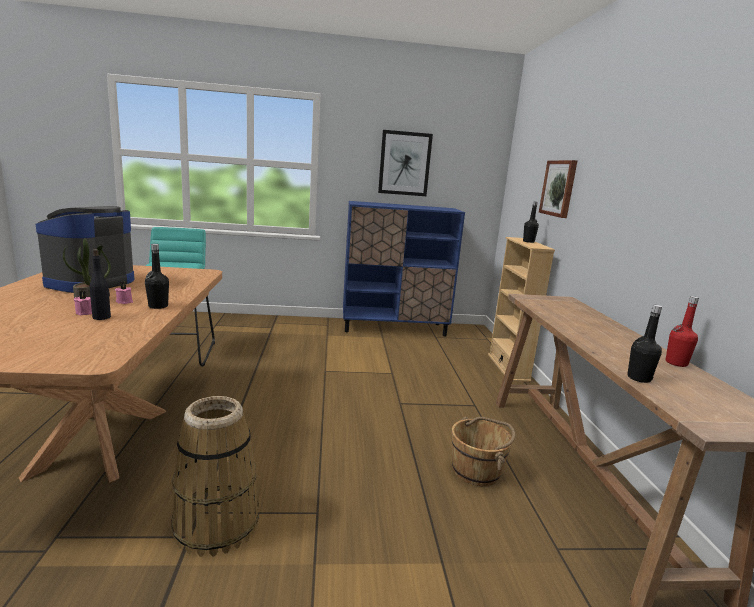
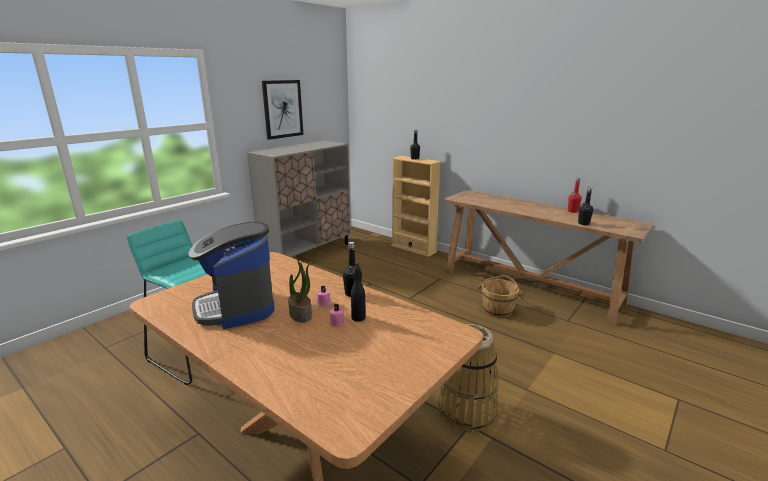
camera: 45 degrees left, 5 degrees up
(394, 328) = (307, 252): blue cabinet -> grey cabinet
(559, 188) = (428, 118): picture -> none

